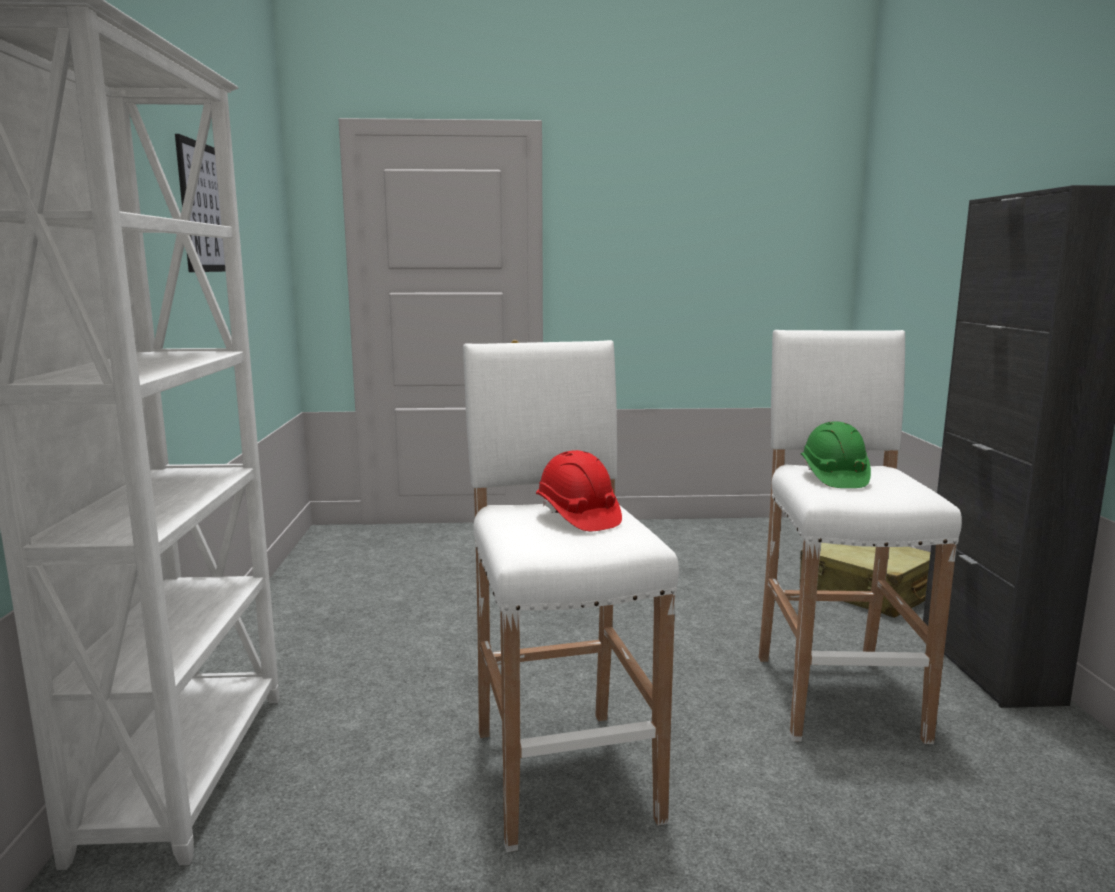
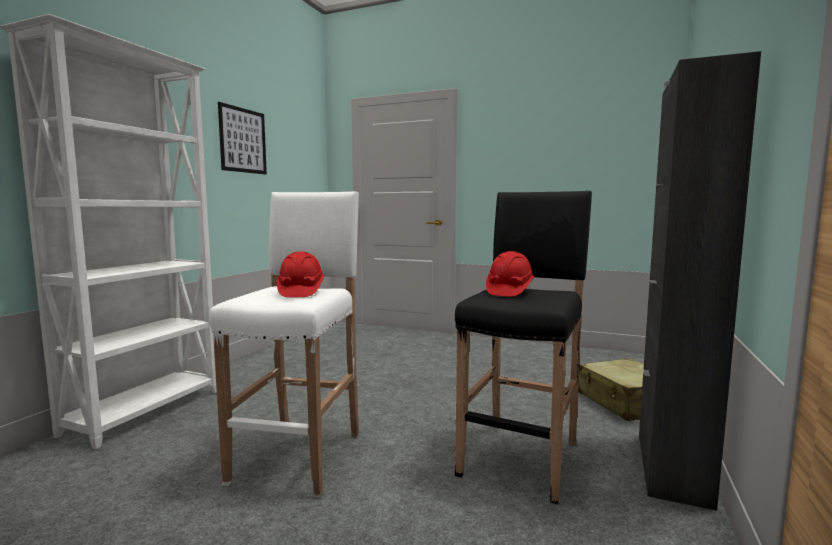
camera: 25 degrees right, 5 degrees down
(833, 477) = (509, 291): green hard hat -> red hard hat
(834, 694) = (521, 456): white stool -> black stool

